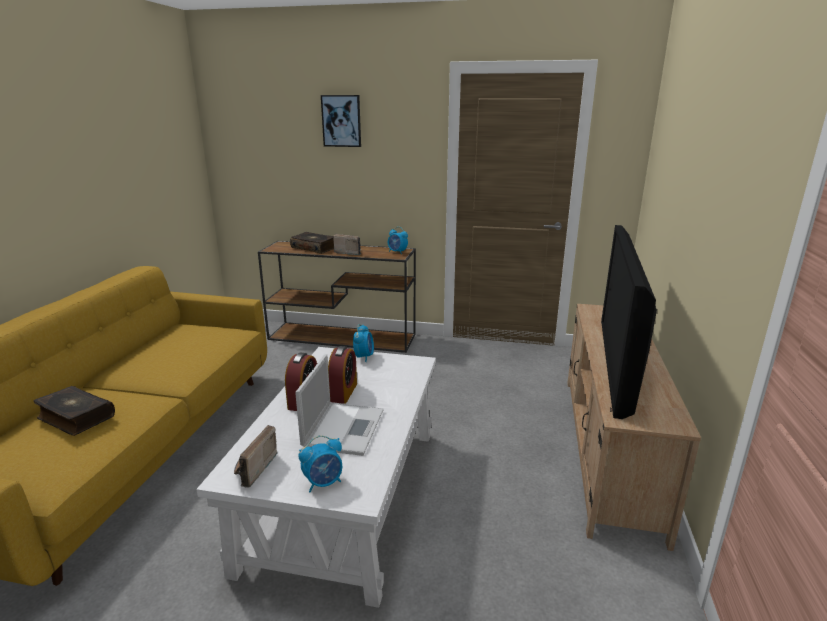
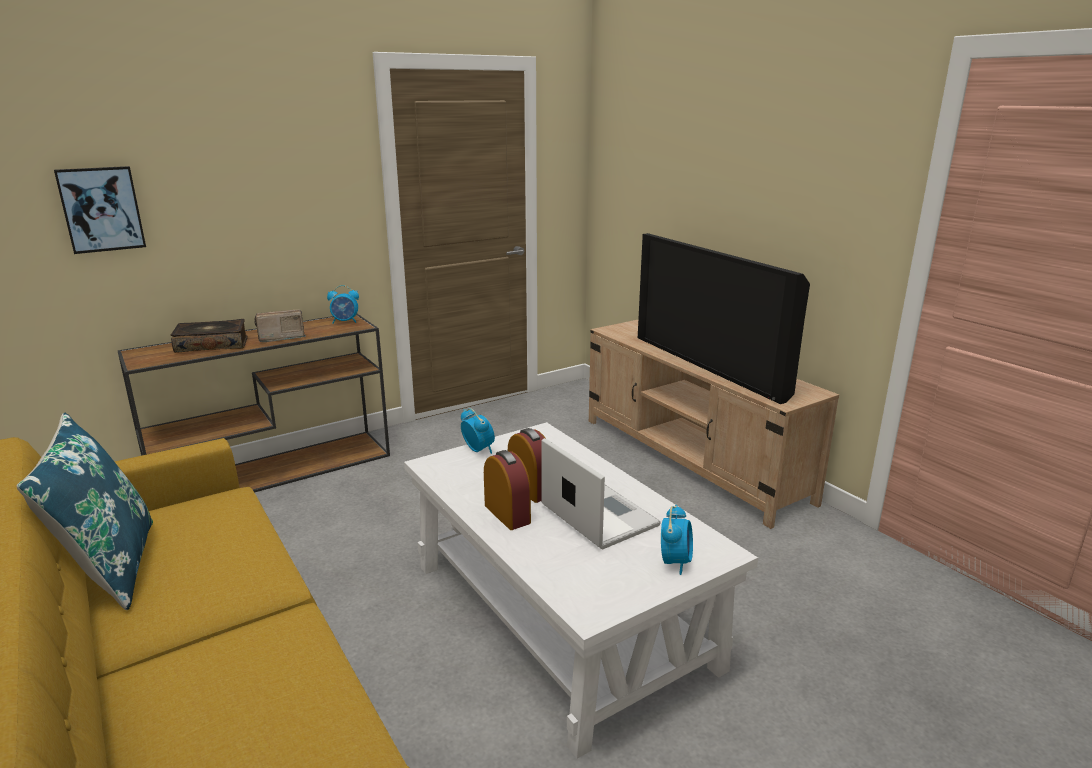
camera: 45 degrees left, 0 degrees up
(75, 417) = (222, 699): book -> none
(152, 344) = (110, 568): none -> blue pillow
(252, 470) = (597, 593): radio -> none
(341, 121) = (218, 138): picture -> picture (101, 209)

